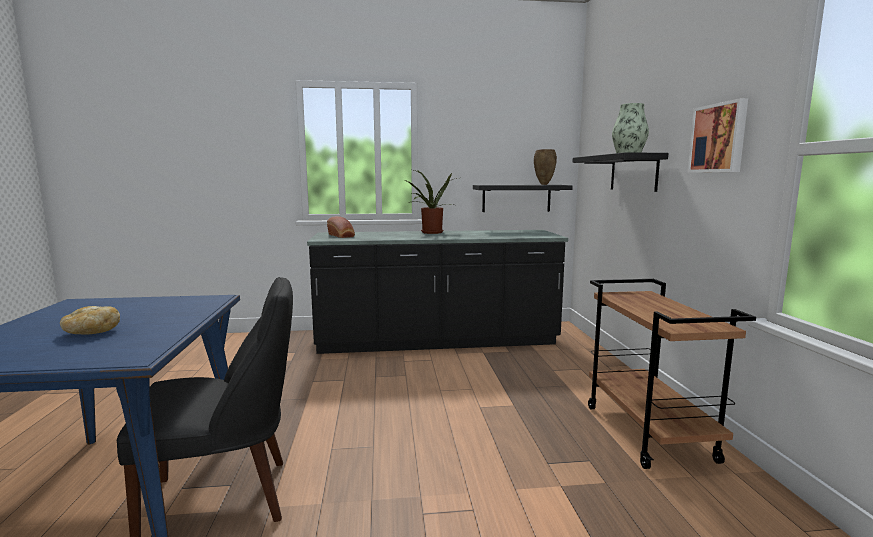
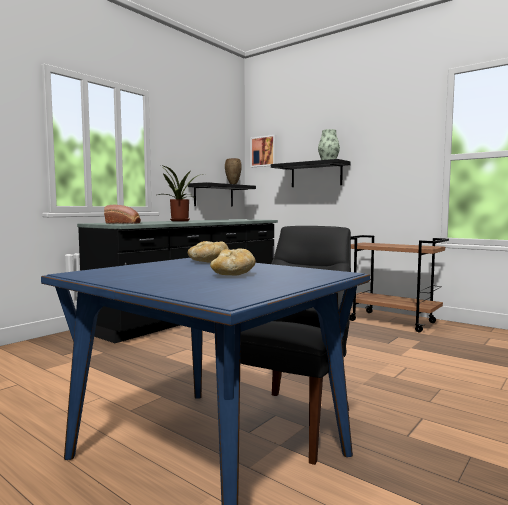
camera: 45 degrees left, 5 degrees down
(190, 306) = (208, 262): none -> bread
(719, 138) = (393, 152): picture -> picture (264, 151)

